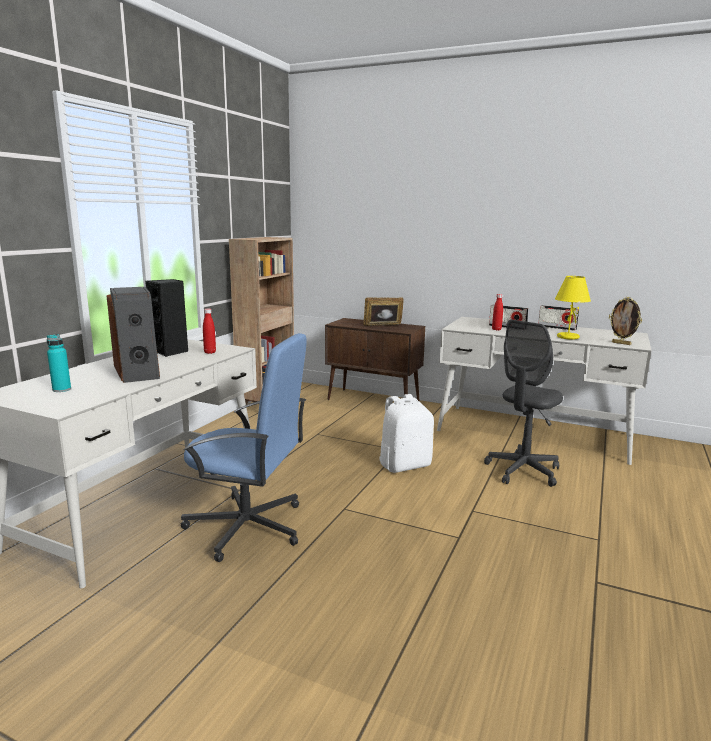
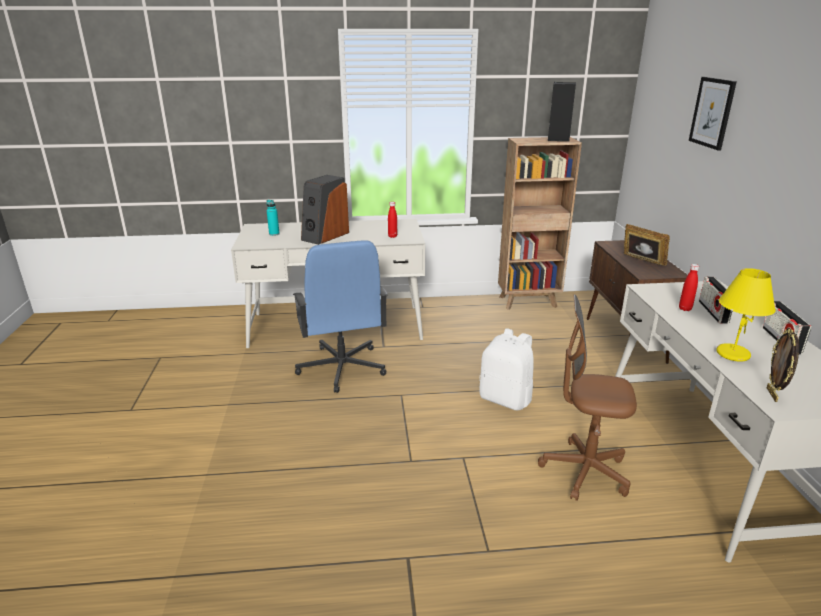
camera: 60 degrees right, 10 degrees up
(170, 352) = (378, 228): black speaker -> black speaker (558, 139)
(408, 199) = (712, 112): none -> picture
(523, 471) = (584, 471): grey office chair -> brown office chair

